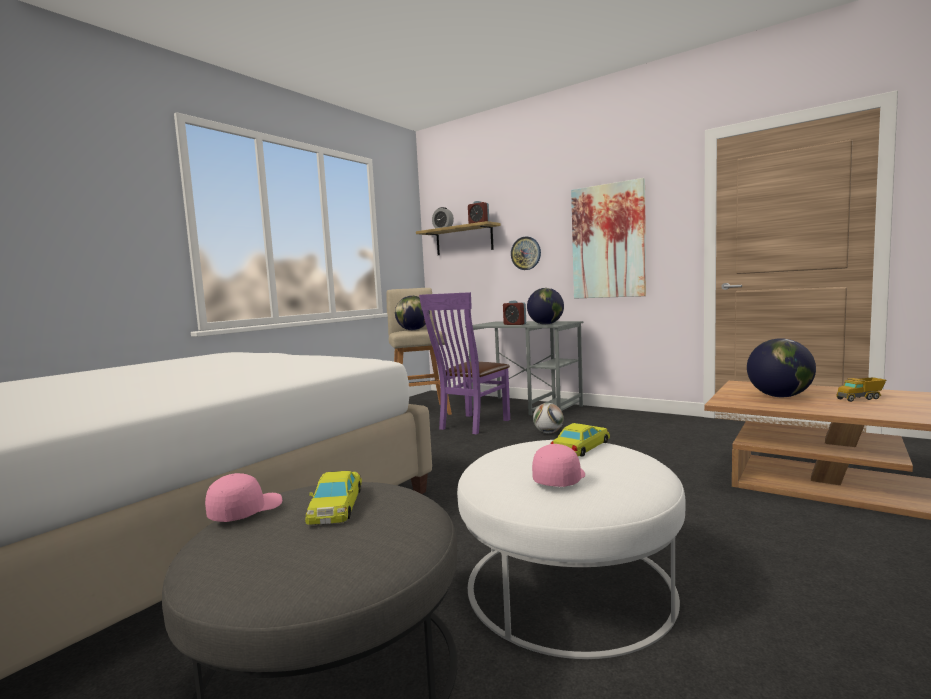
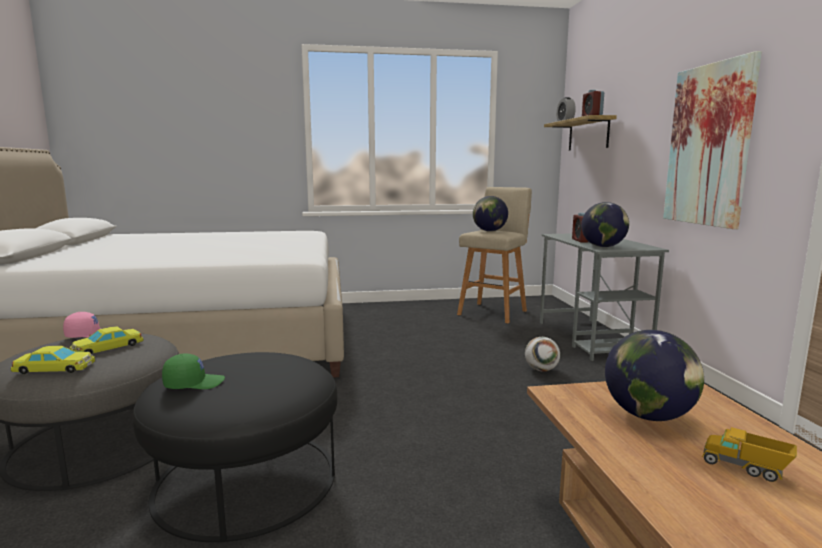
camera: 45 degrees right, 5 degrees up
(471, 425) = (497, 338): purple chair -> none
(526, 253) = (632, 154): wall clock -> none
(559, 478) = (194, 383): pink cap -> green cap
(568, 585) = (246, 479): white ottoman -> black ottoman
(581, 447) = (282, 371): yellow toy car -> yellow toy car (55, 368)

